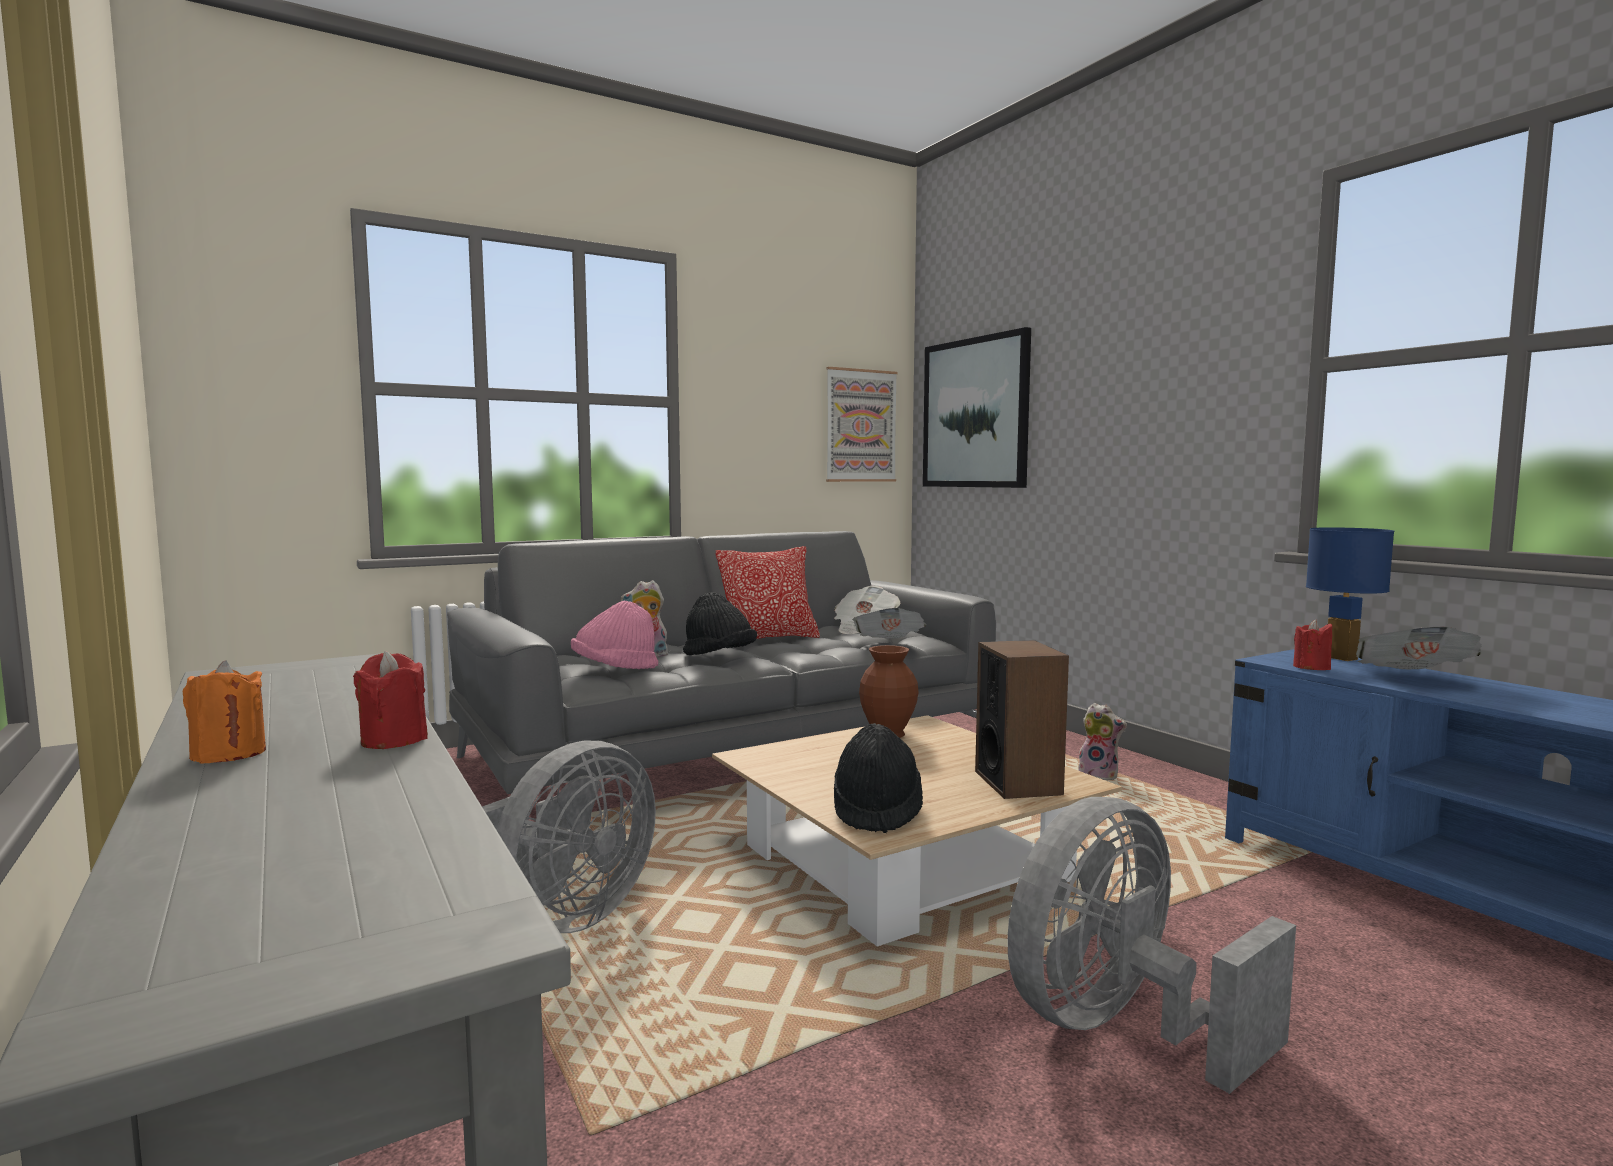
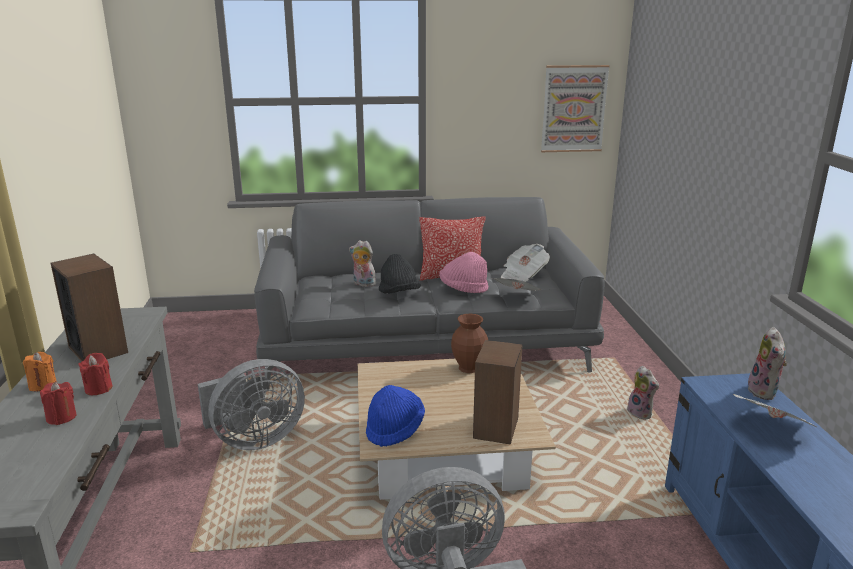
camera: 25 degrees right, 15 degrees up
(309, 702) = (98, 349): none -> speaker
(615, 669) = (332, 296): pink hat -> pink hat (463, 289)
(876, 811) = (394, 429): black hat -> blue hat
(975, 413) = (651, 111): picture -> none
(1311, 667) = (720, 399): red candle -> red candle (61, 417)
(1340, 658) = (765, 392): blue table lamp -> plush toy

